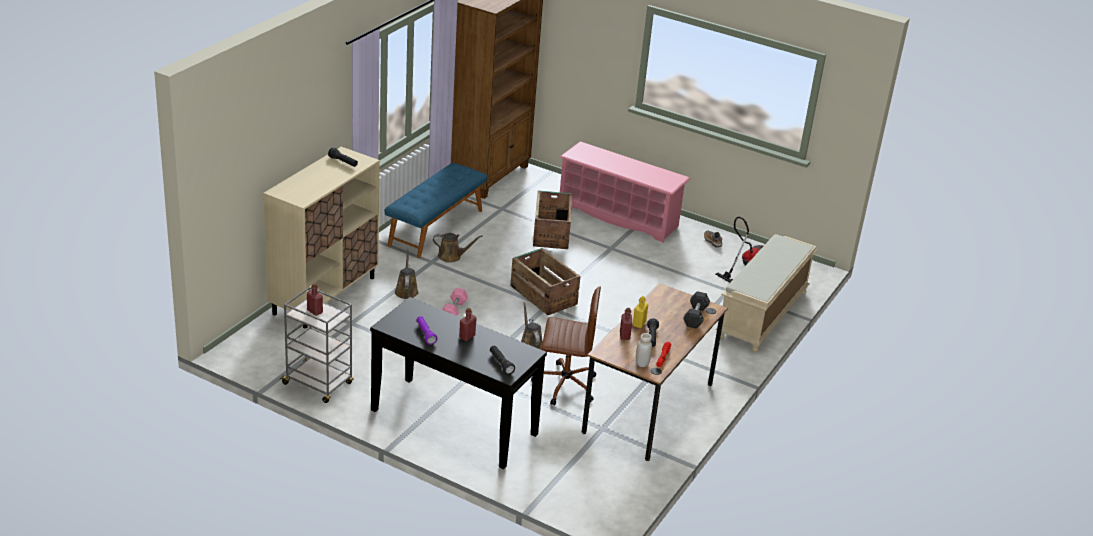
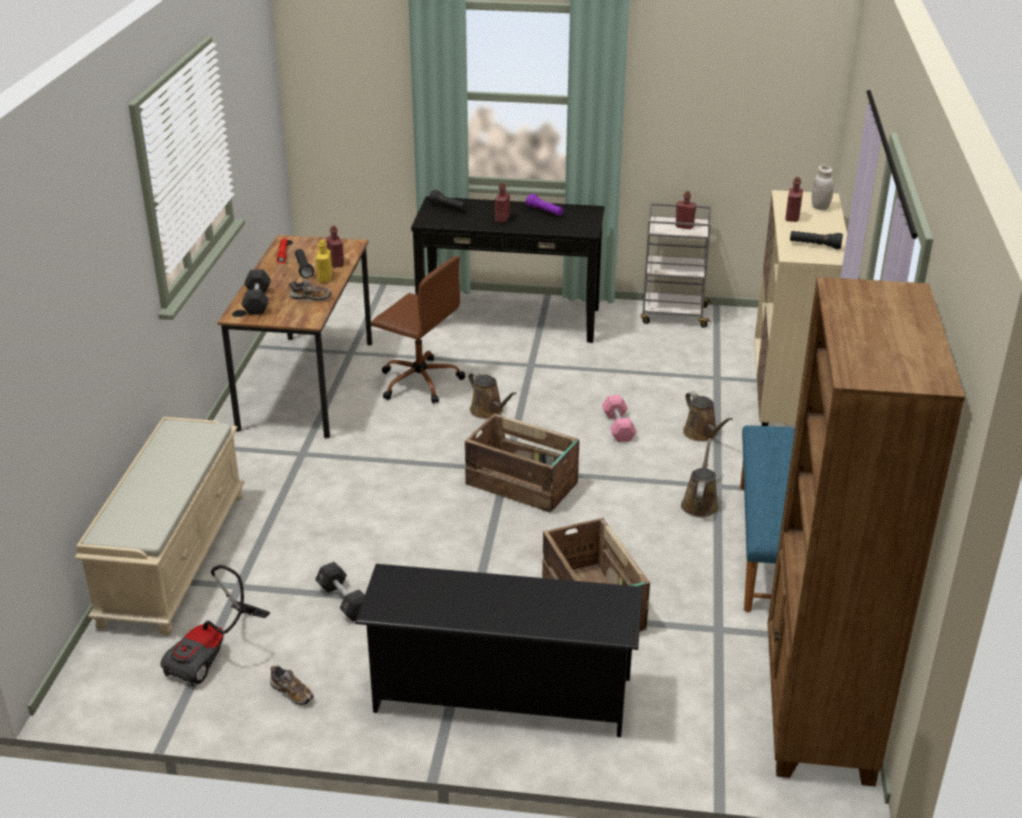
camera: 160 degrees right, 0 degrees up
(325, 183) = (792, 218): none -> red bottle
(452, 256) = (700, 503): brown watering can -> brown watering can turned 120 degrees clockwise
(564, 385) = (419, 381): brown office chair -> brown office chair turned 135 degrees counterclockwise
(619, 216) = (501, 695): pink shoe rack -> black shoe rack
(642, 363) = (304, 245): white jar -> white jar (820, 207)
(656, 309) = (310, 298): none -> shoe
(675, 268) = (344, 601): none -> black dumbbell

